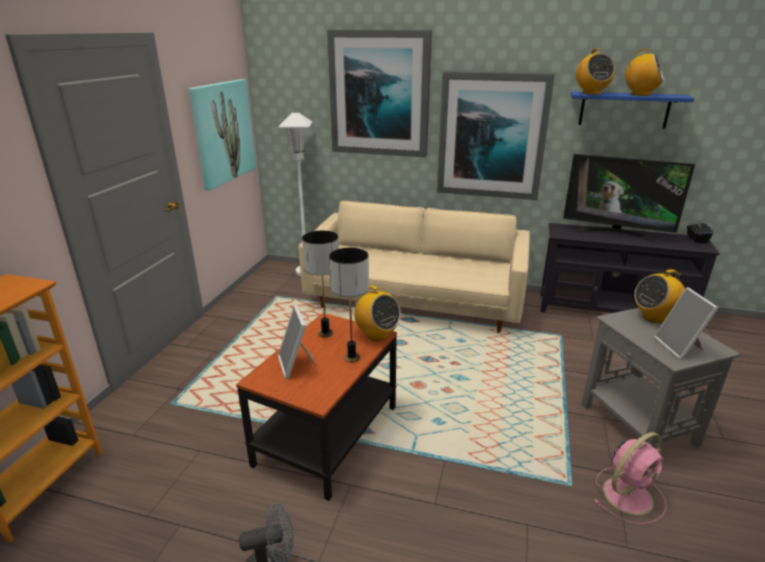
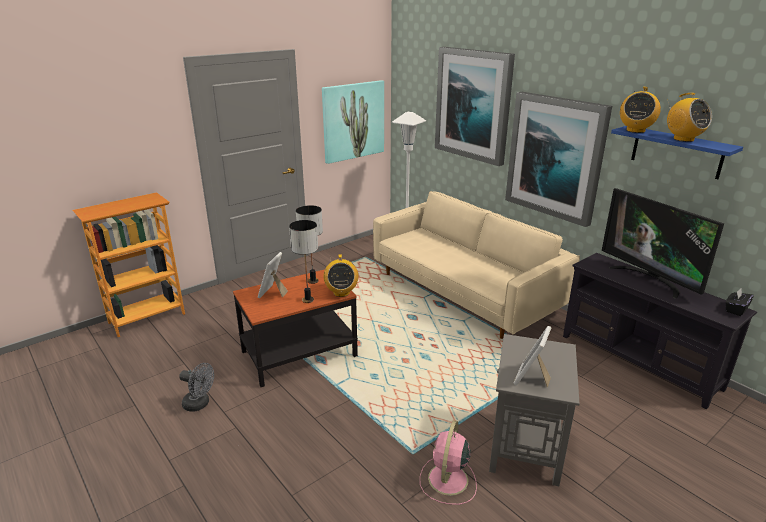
camera: 35 degrees right, 0 degrees up
(629, 494) = (447, 480): pink fan -> pink fan turned 105 degrees clockwise
(654, 317) = (552, 352): radio -> none

